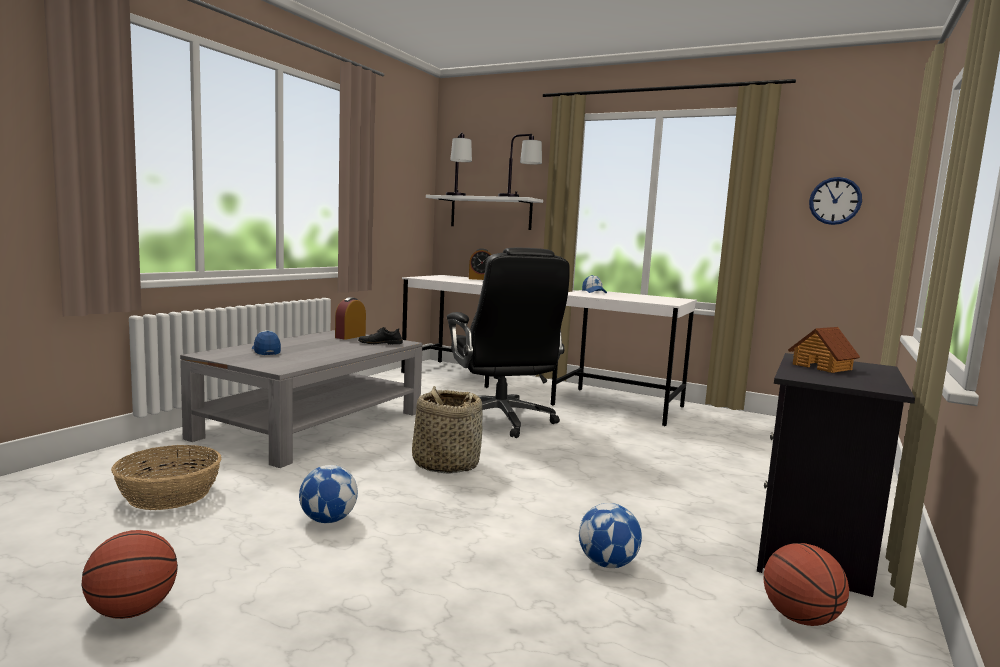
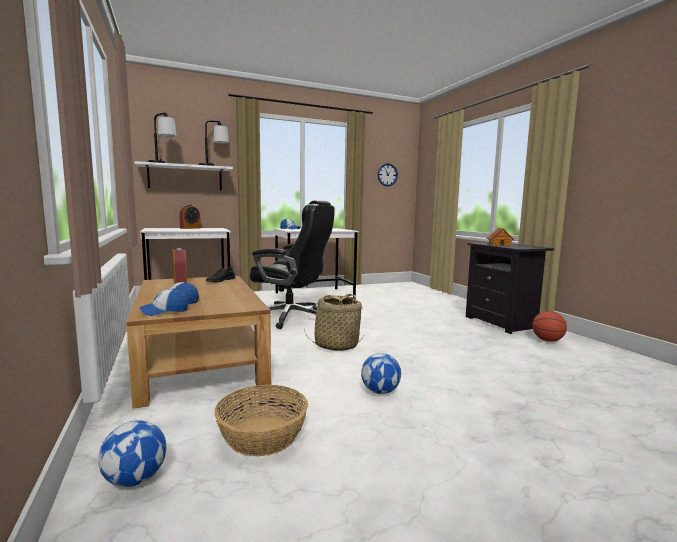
camera: 50 degrees left, 0 degrees up
(132, 611) = (461, 480): basketball -> none
(224, 355) = (164, 311): none -> cap
(312, 425) = (199, 358): grey coffee table -> brown coffee table
(607, 563) = (487, 351): football -> football (135, 479)

